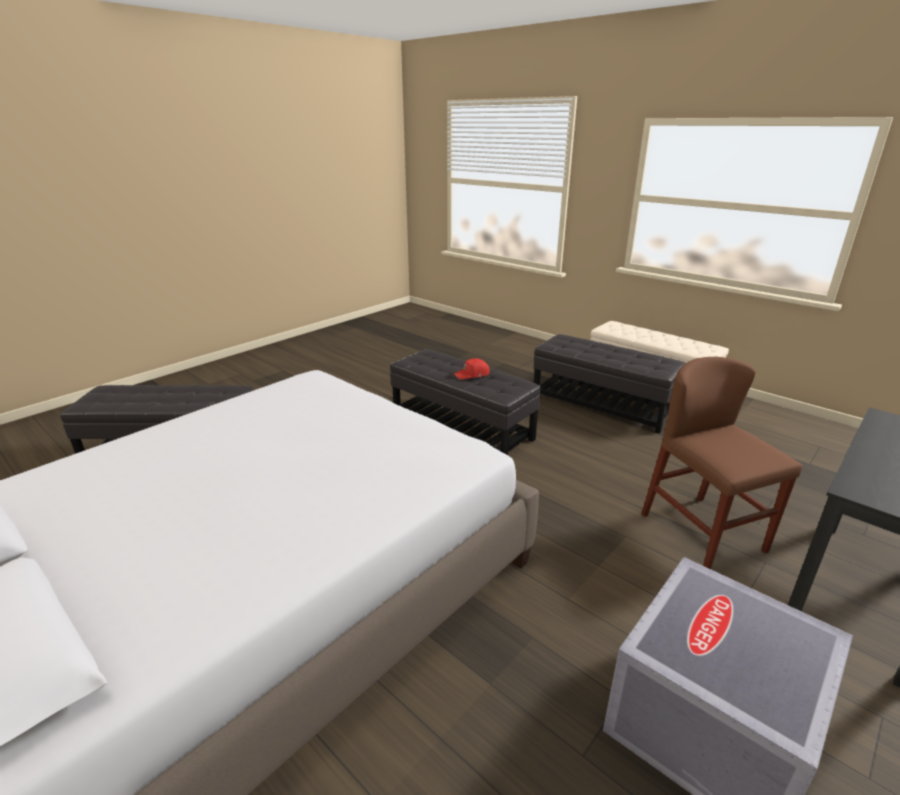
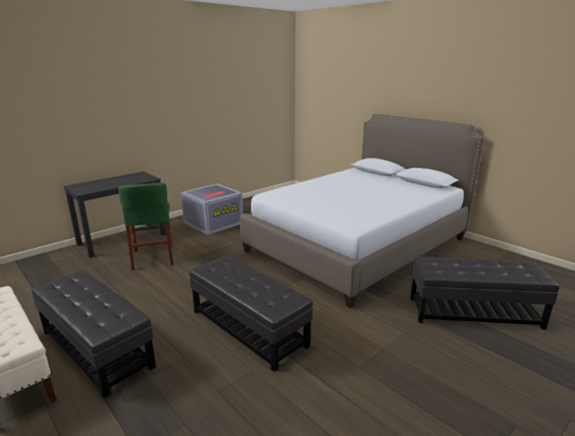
camera: 175 degrees left, 5 degrees down
(472, 374) = (239, 277): red cap -> none
(702, 532) = (153, 257): brown chair -> green chair

